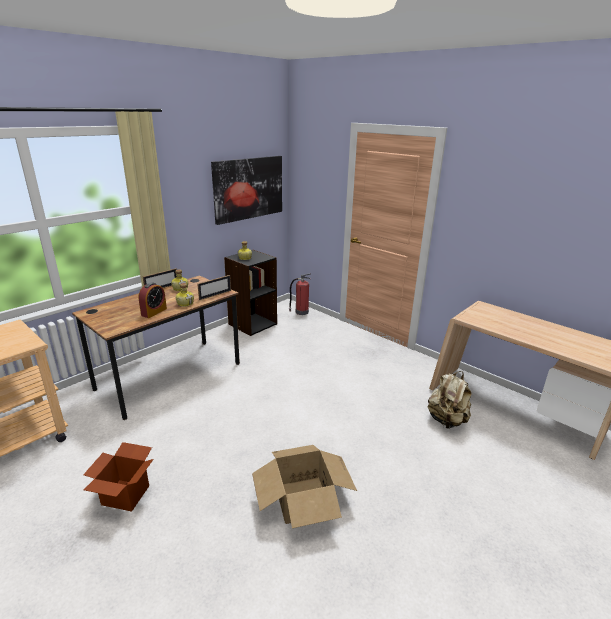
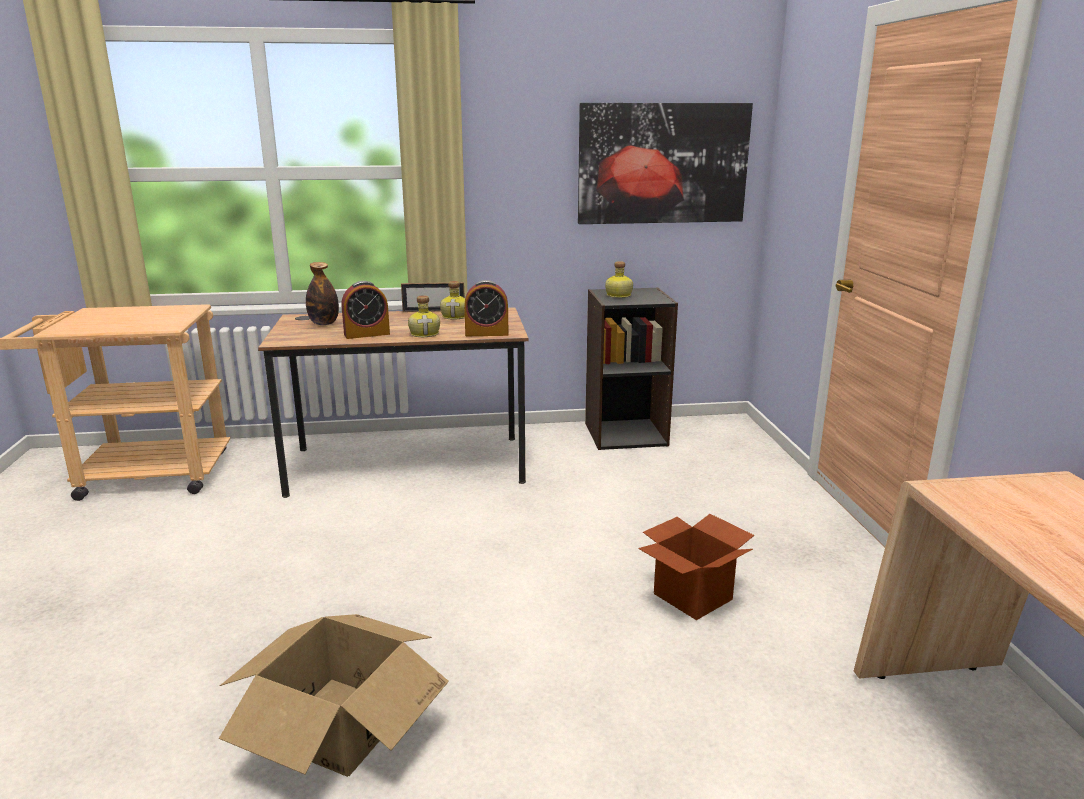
camera: 40 degrees right, 5 degrees down
(114, 312) = (324, 323): none -> bottle
(126, 495) = (161, 585): cardboard box -> cardboard box (693, 596)
(215, 295) = (487, 333): picture frame -> alarm clock
(301, 312) = (742, 440): fire extinguisher -> none
(447, 420) = (817, 756): beige backpack -> none

